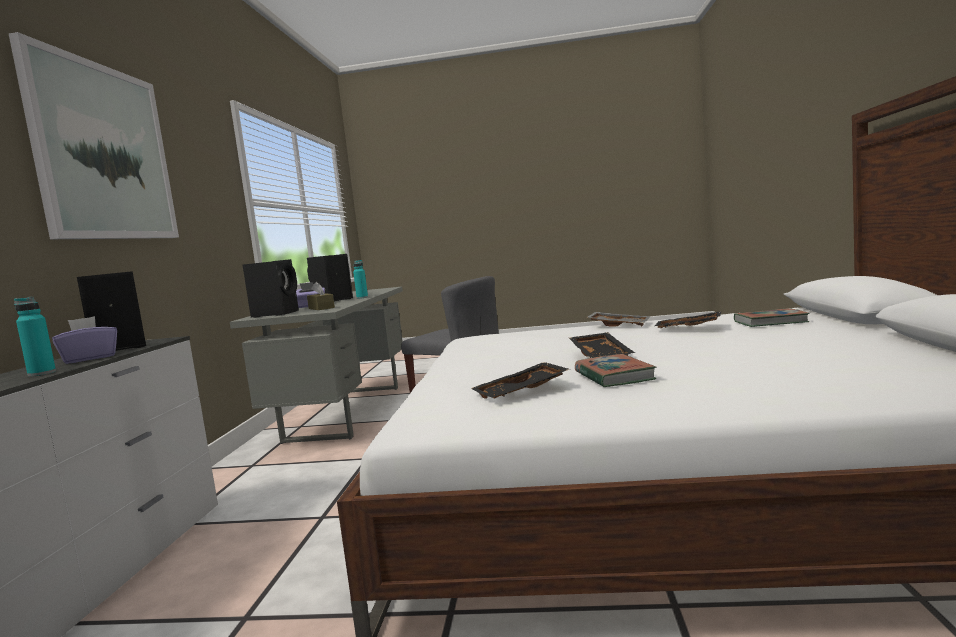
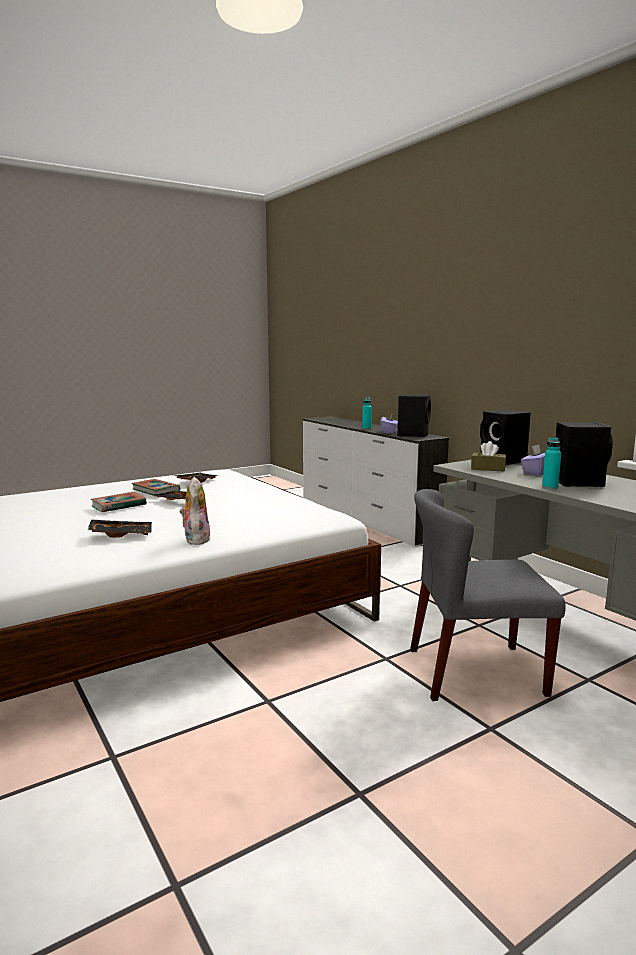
camera: 140 degrees right, 5 degrees up
(103, 152) = (470, 319): picture -> none
(619, 325) = (195, 539): grey tray -> plush toy
(770, 322) = (40, 550): book -> book (119, 505)

